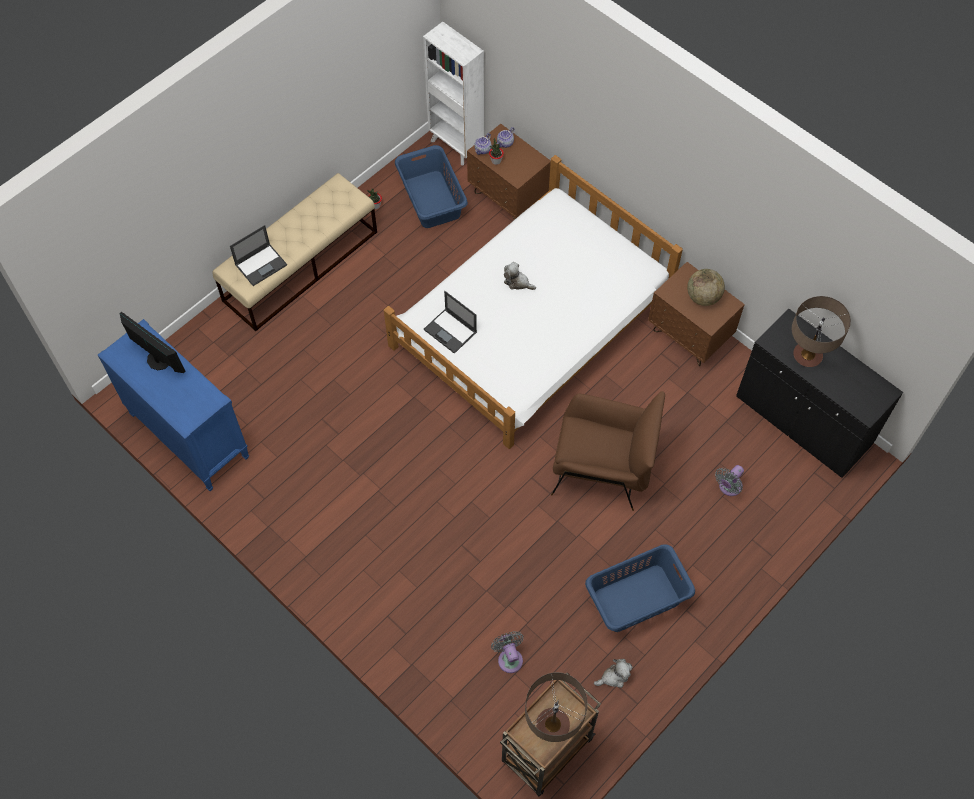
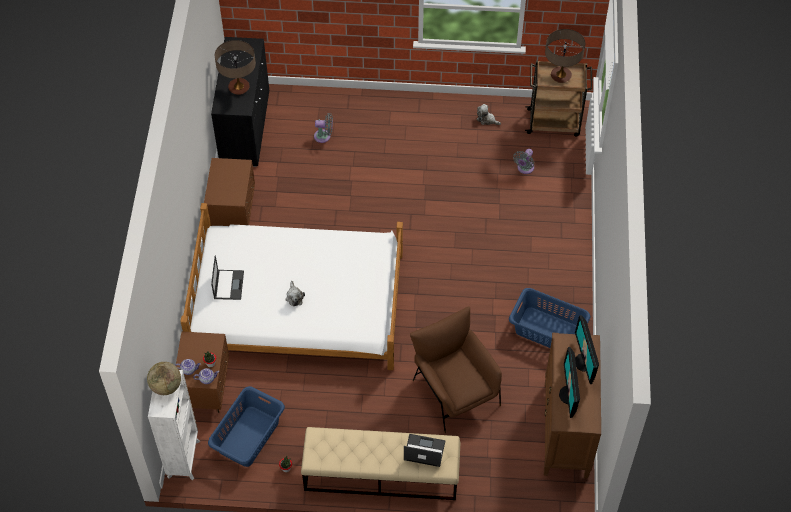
camera: 130 degrees left, 5 degrees down
(173, 400) = (584, 362): none -> monitor
(188, 436) = (566, 430): blue dresser -> brown dresser
(451, 331) = (366, 306): laptop -> laptop (228, 284)
(602, 469) = (370, 199): brown armchair -> brown armchair (454, 390)
(636, 598) = (434, 137): blue laundry basket -> blue laundry basket (547, 331)
(703, 297) = (225, 180): globe -> globe (166, 386)

